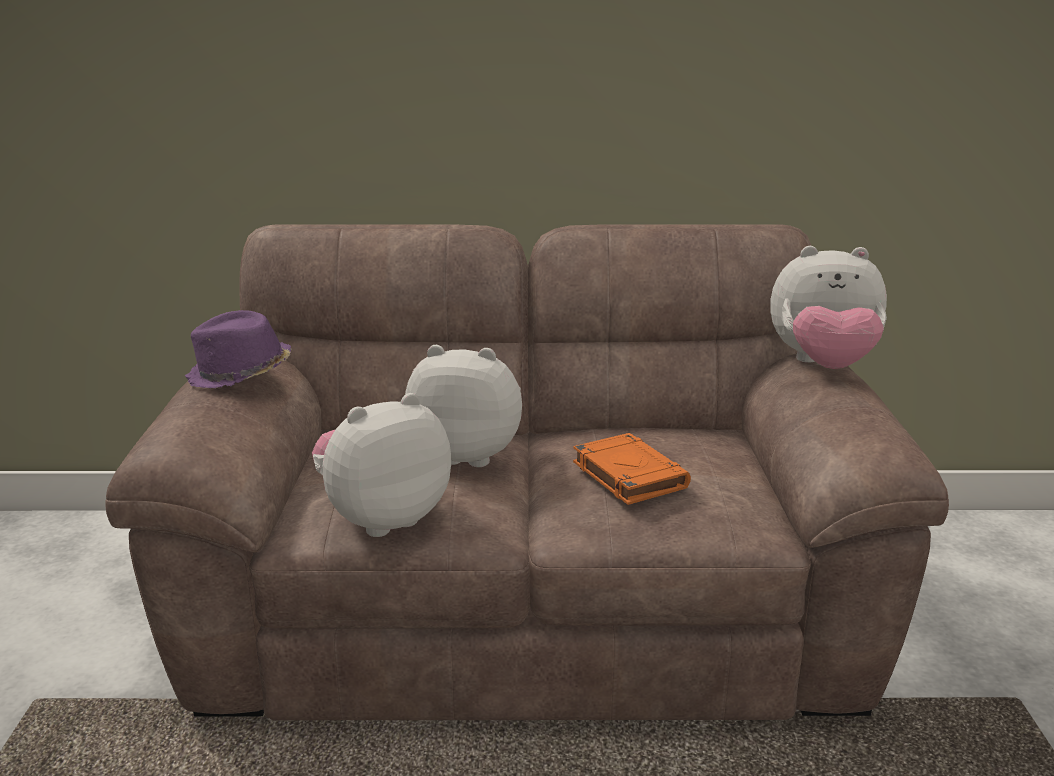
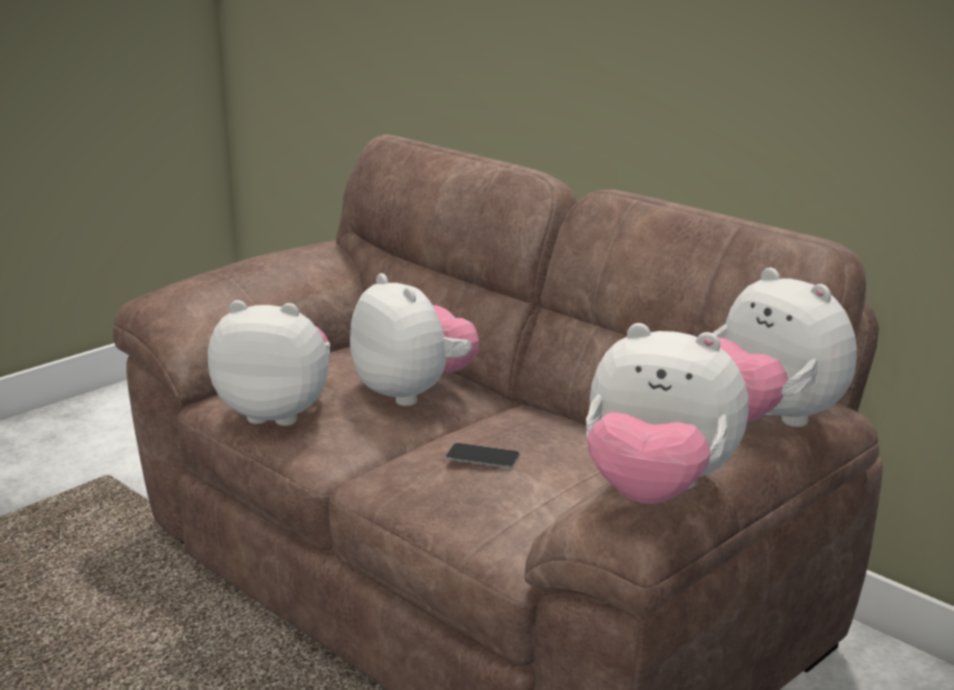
camera: 45 degrees right, 0 degrees up
(240, 374) = (281, 261): purple hat -> none
(628, 475) = (482, 456): orange book -> phone
(880, 429) = (657, 491): none -> plush toy

